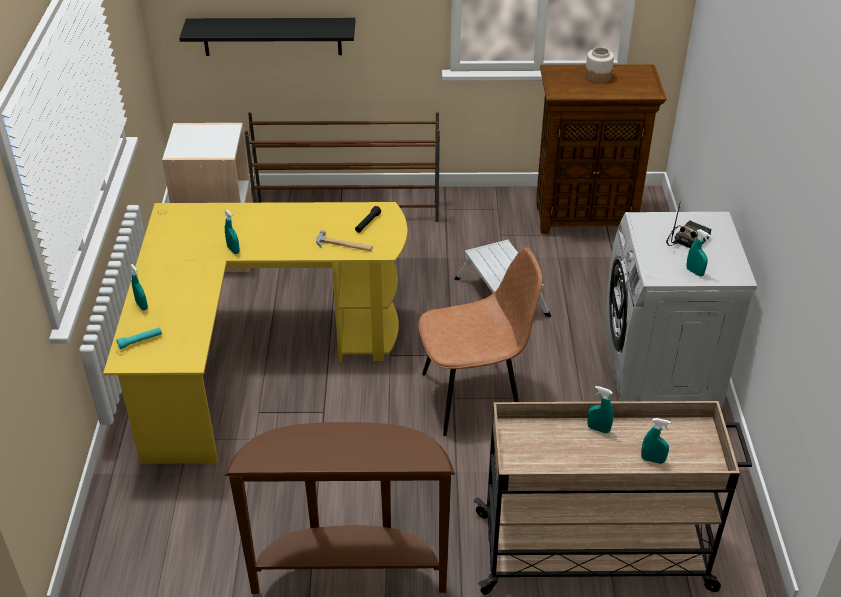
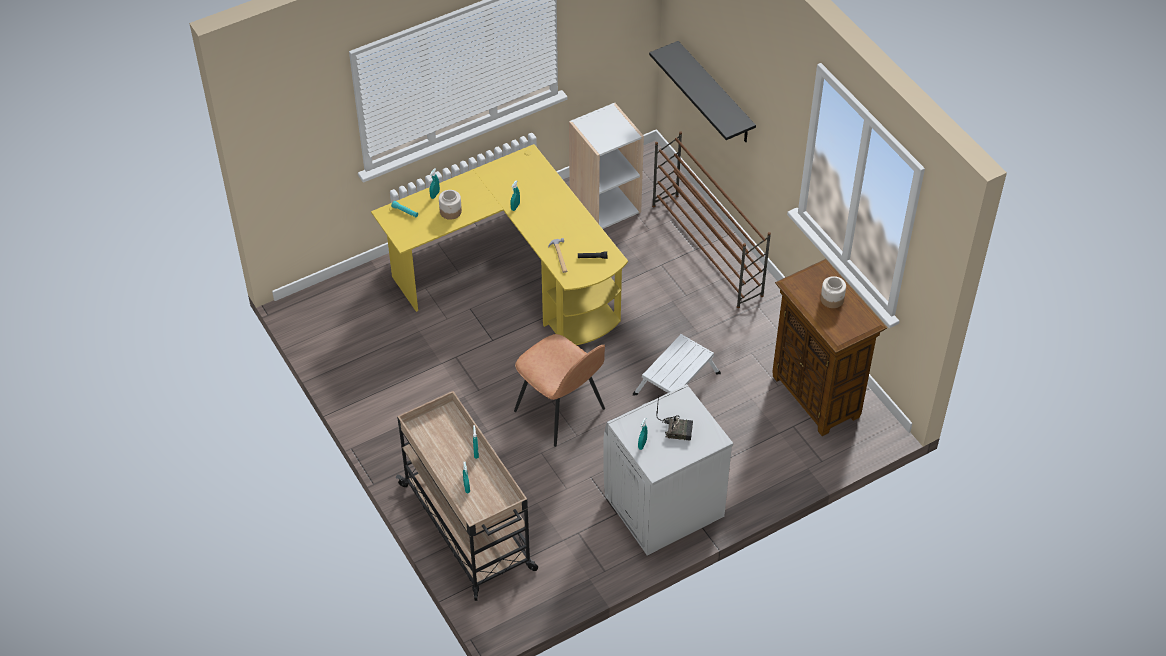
camera: 60 degrees right, 10 degrees up
(183, 302) = (451, 211): none -> jar
(349, 571) = (377, 414): brown console table -> none

